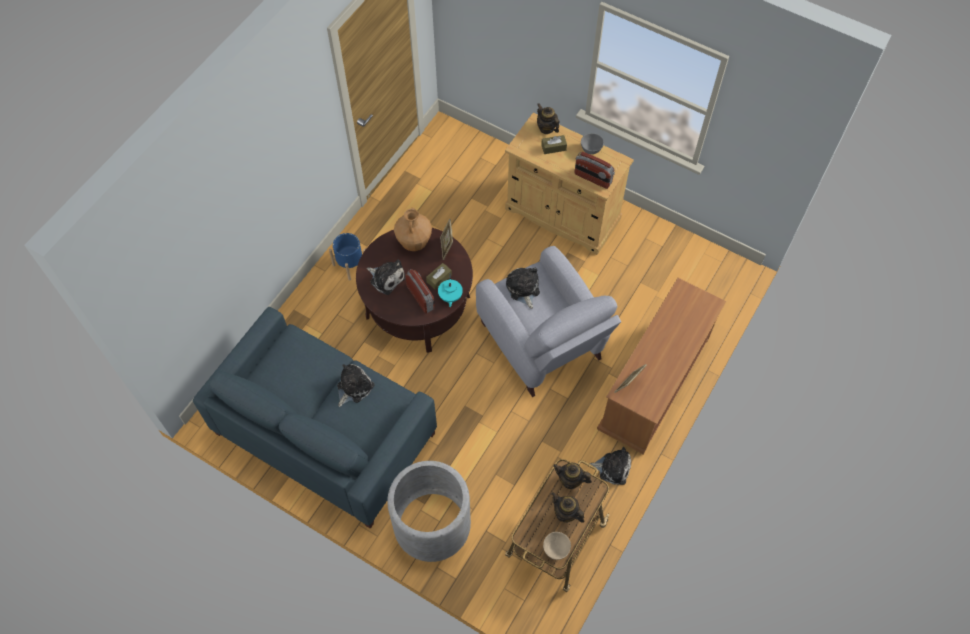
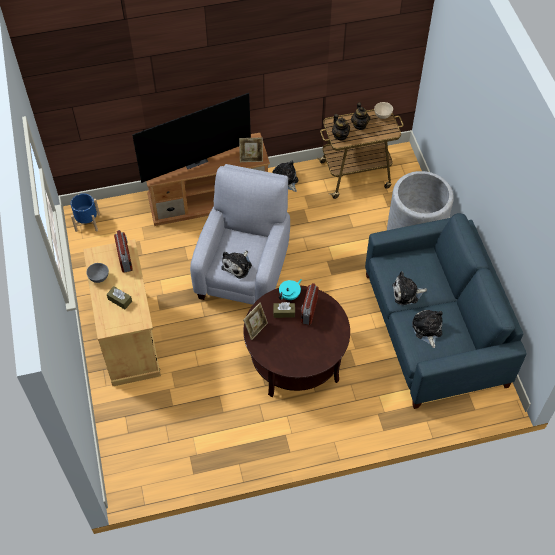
camera: 135 degrees left, 5 degrees down
(350, 264) = (311, 430): blue planter -> blue planter (87, 222)
(386, 278) = (318, 342): plush toy -> plush toy (427, 329)
(414, 243) = (273, 351): brown vase -> none
(546, 128) = (105, 318): teapot -> none
(673, 337) = (195, 160): none -> television

